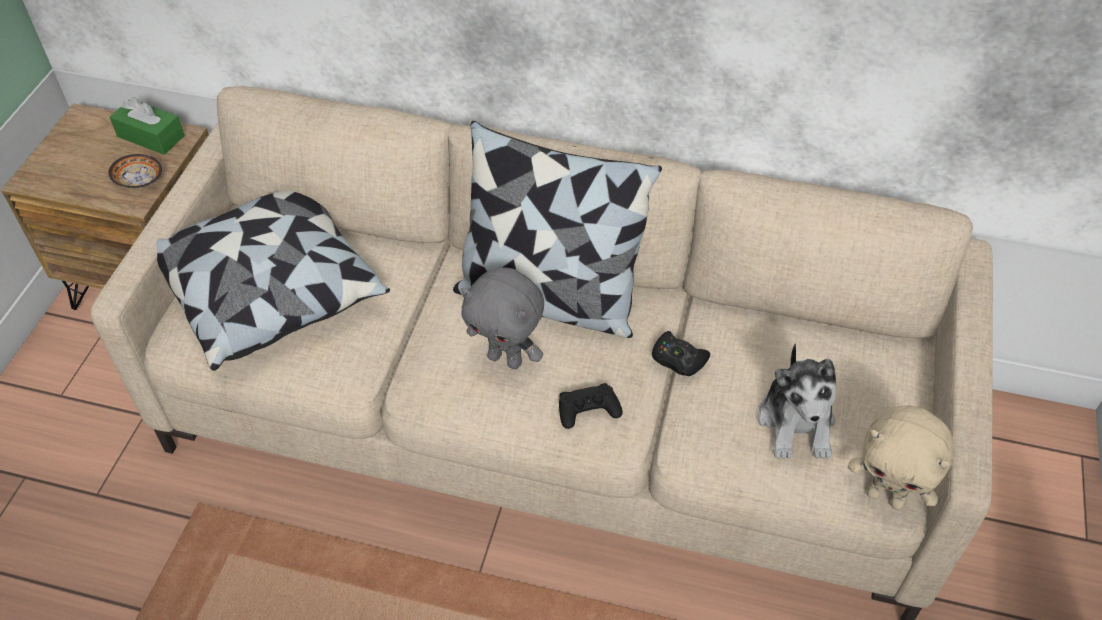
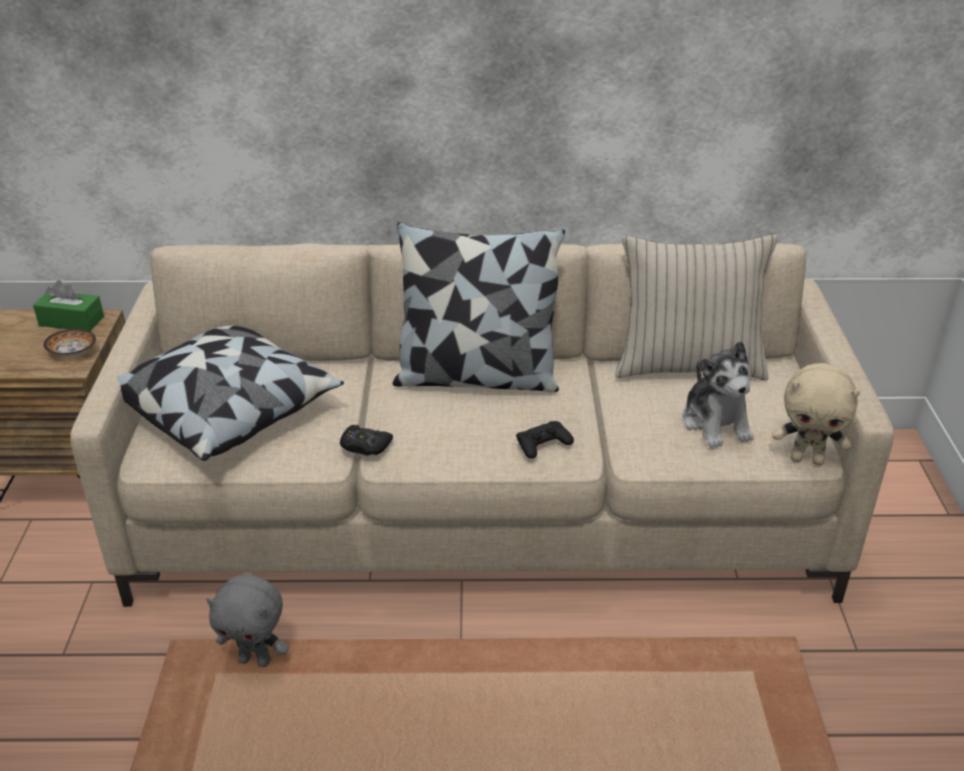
camera: 15 degrees left, 15 degrees down
(506, 359) = (458, 422): grey plush toy -> grey plush toy (256, 660)
(678, 359) = (602, 400): black game controller -> black game controller (365, 446)
(797, 328) = (687, 365): none -> beige pillow

